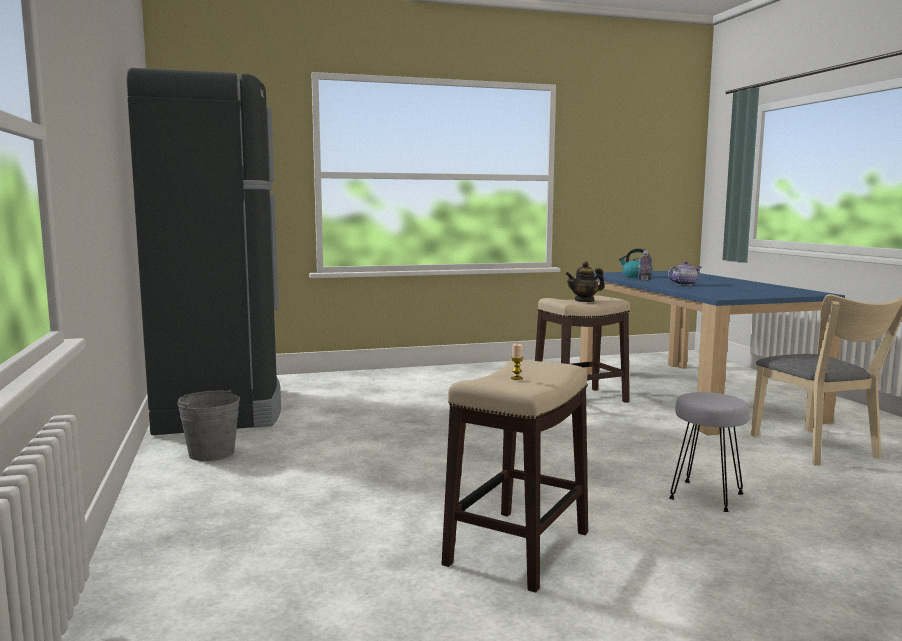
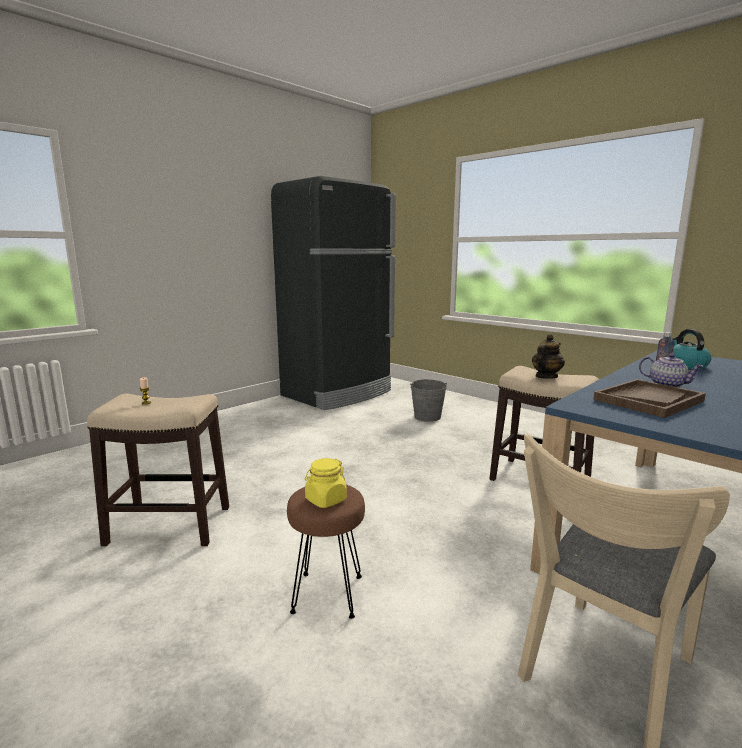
camera: 60 degrees right, 5 degrees up
(211, 453) = (268, 412): grey bucket -> grey bucket (427, 417)
(584, 300) = (546, 377): teapot -> teapot turned 90 degrees clockwise
(706, 496) = (328, 594): grey stool -> brown stool
(716, 290) = (648, 400): none -> brown tray
(719, 399) = (325, 500): none -> yellow jar

